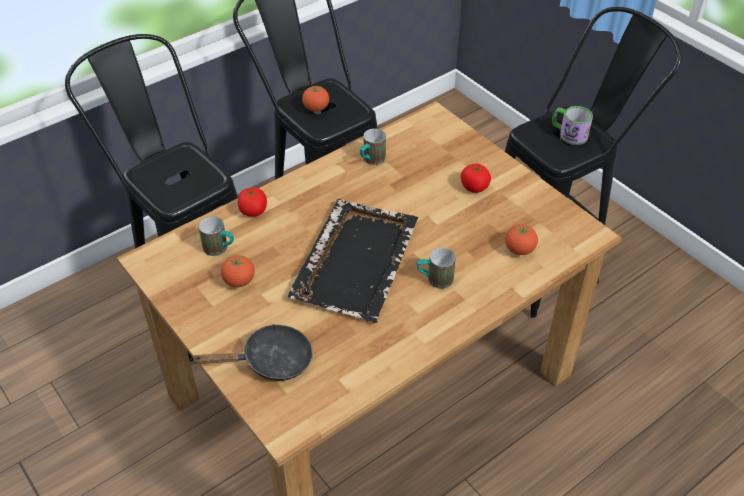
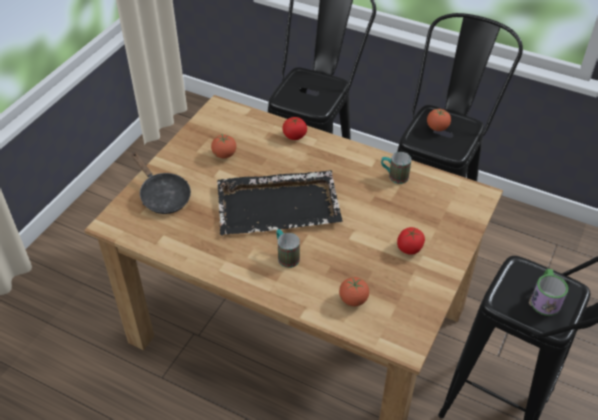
camera: 65 degrees right, 0 degrees up
(220, 249) = (248, 135): mug -> none

